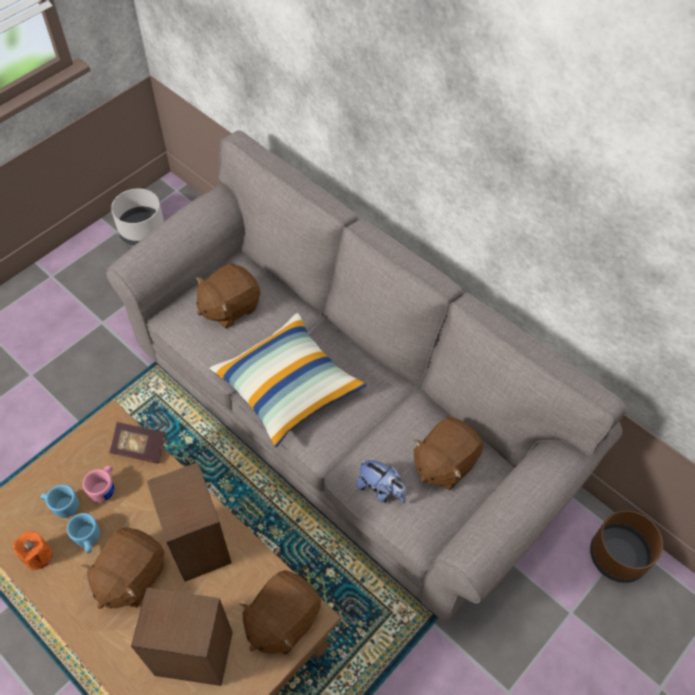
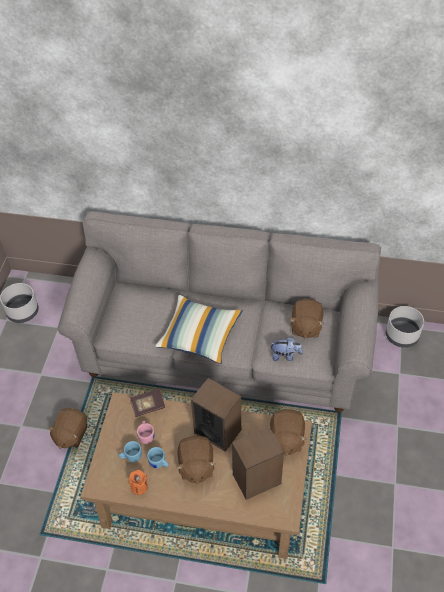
camera: 30 degrees left, 5 degrees down
(229, 307) = (136, 313): brown plush toy -> brown plush toy (71, 434)
(618, 556) = (402, 335): brown planter -> grey planter

